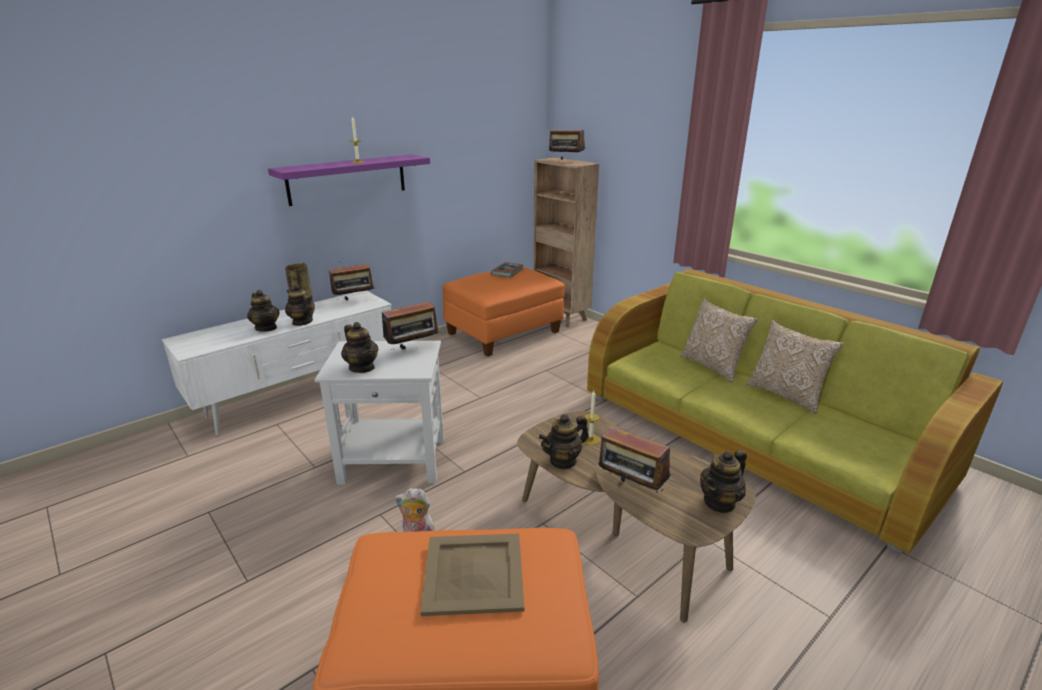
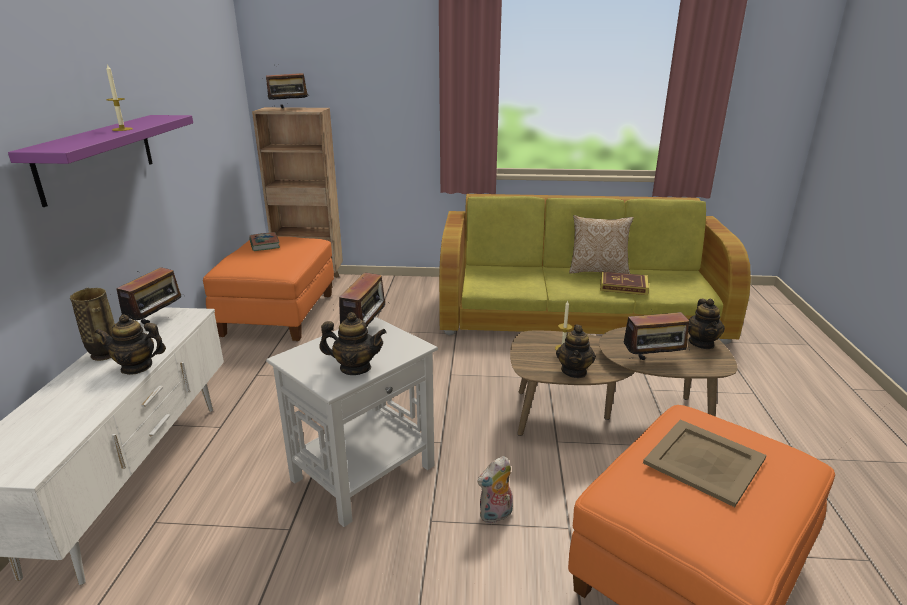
camera: 45 degrees left, 0 degrees up
(266, 328) = (96, 393): teapot -> none
(713, 366) = (530, 269): pillow -> none
(782, 420) = (623, 286): none -> book

